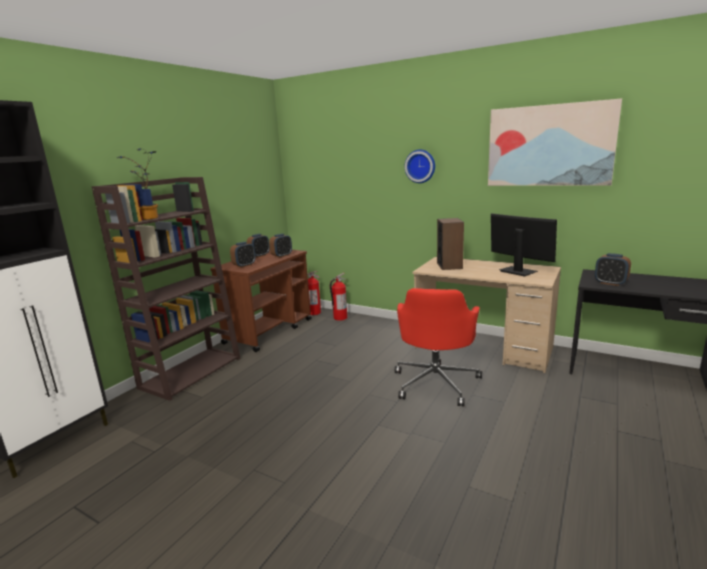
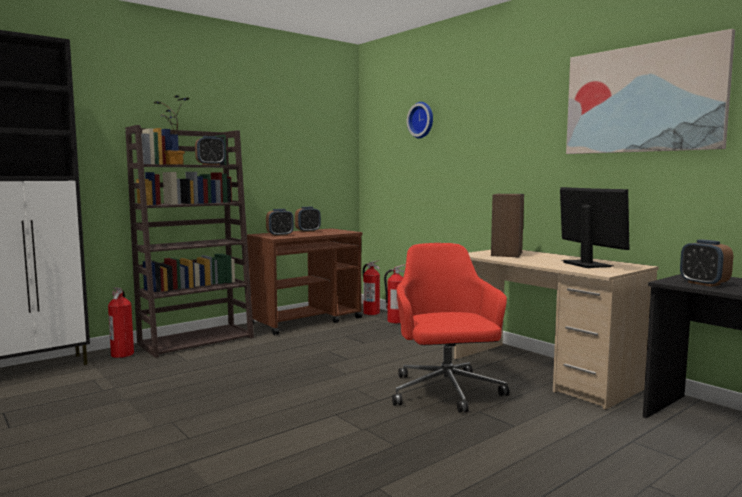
camera: 20 degrees right, 10 degrees down
(134, 404) = (123, 354): none -> fire extinguisher
(282, 255) = (329, 233): alarm clock -> alarm clock (210, 165)
(420, 166) = (494, 133): wall clock -> wall clock (422, 120)
(436, 382) = (446, 392): red office chair -> red office chair turned 135 degrees clockwise

